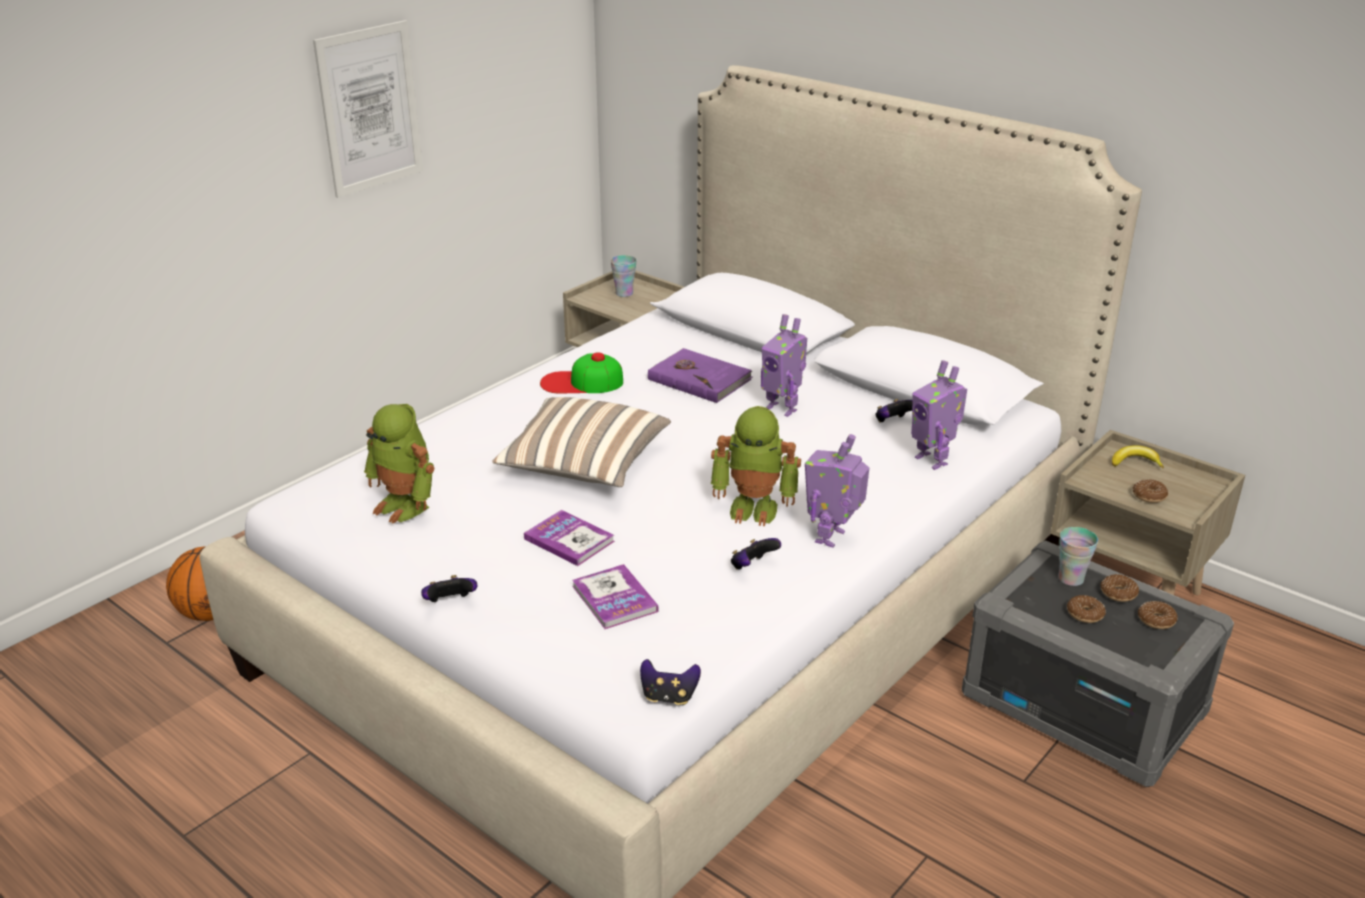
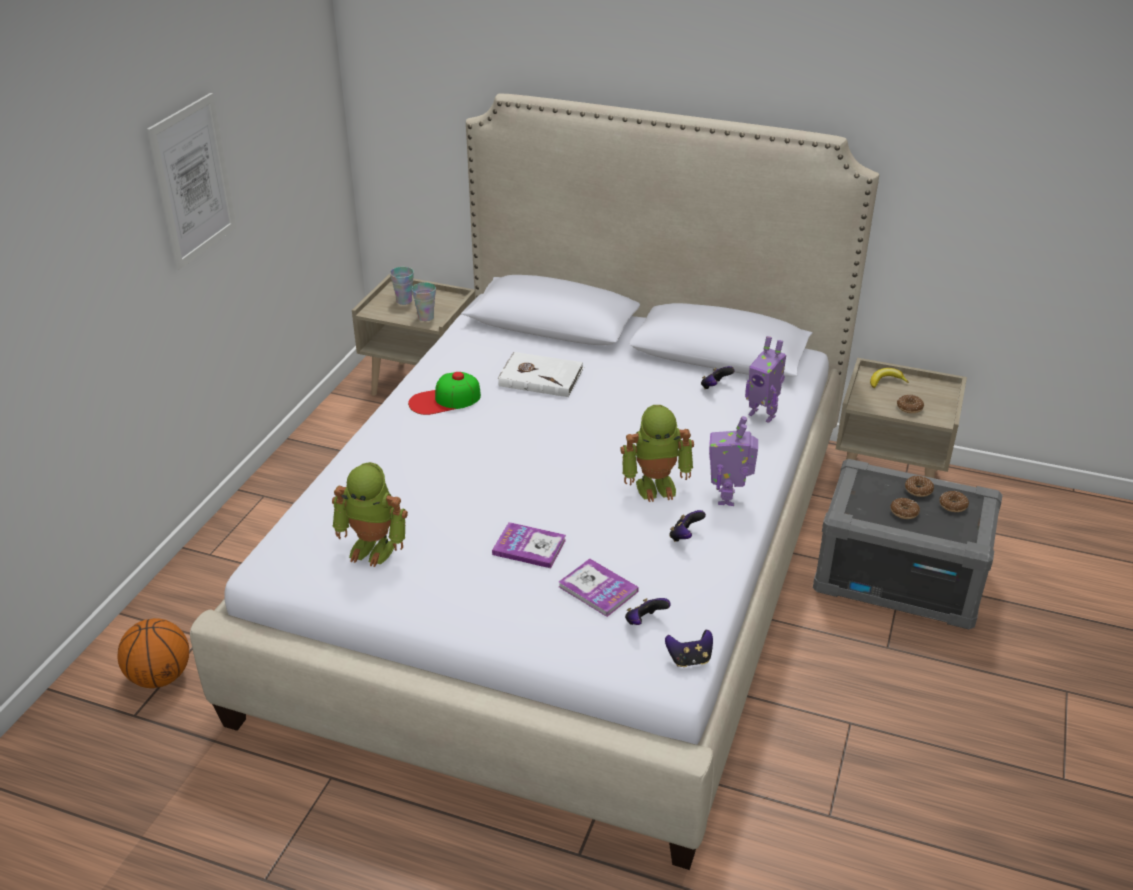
camera: 20 degrees left, 5 degrees up
(450, 603) = (469, 625): game controller -> game controller (644, 622)
(584, 466) = (498, 477): pillow -> none
(699, 378) = (540, 377): purple book -> white book
(782, 408) = (623, 391): toy robot -> none
(1071, 579) = (880, 486): cup -> cup (426, 317)

